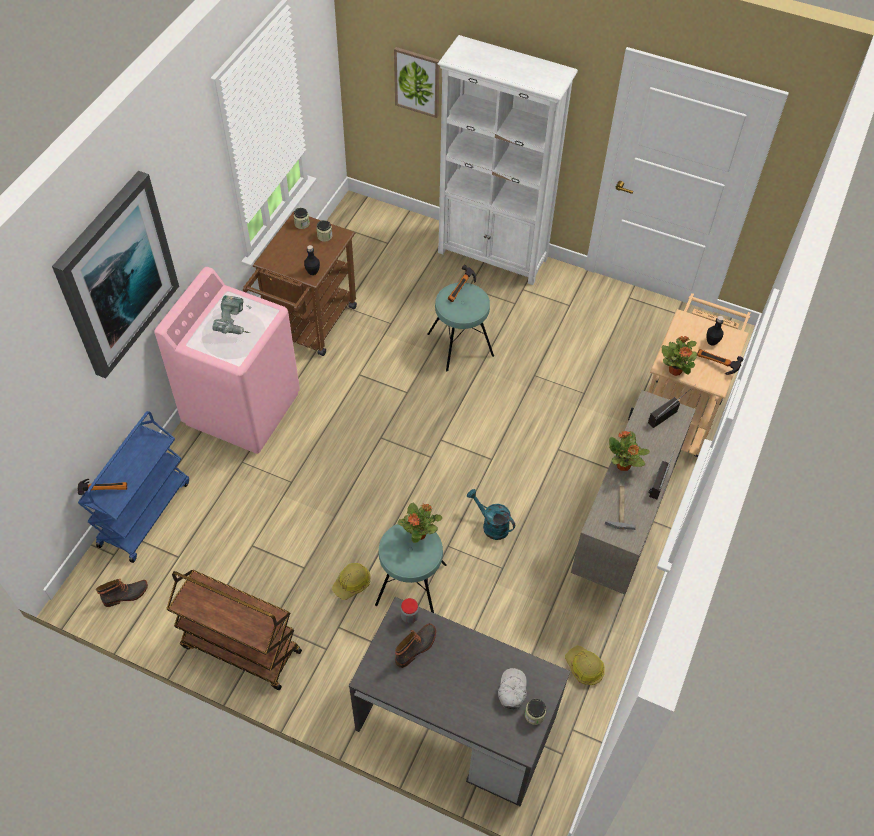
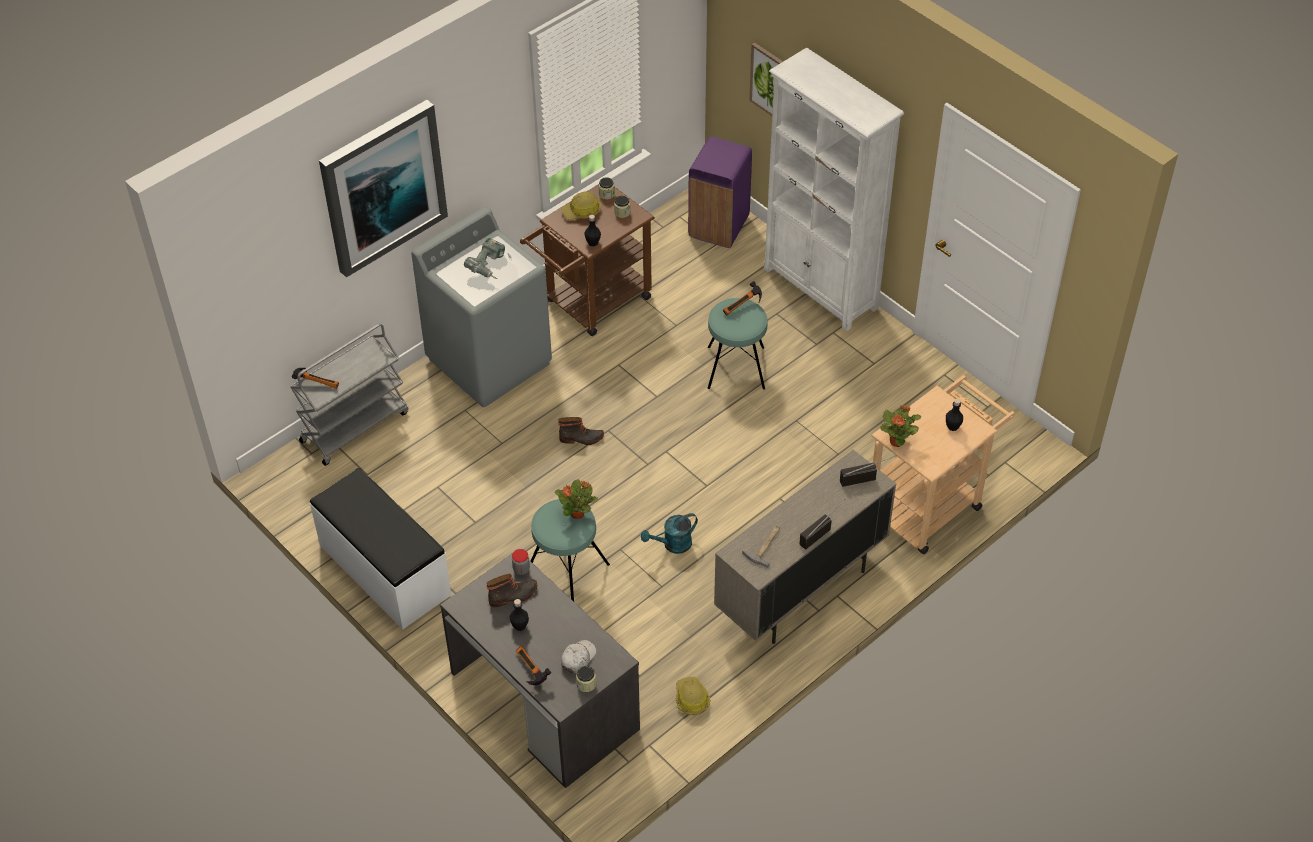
camera: 25 degrees right, 5 degrees down
(126, 595) = (306, 491): boot -> boot (581, 438)
(144, 512) = (355, 426): blue cart -> grey cart
(240, 649) = (384, 571): brown cart -> white bench
(242, 407) = (490, 361): pink washing machine -> grey washing machine
(352, 583) = (512, 550): hard hat -> hard hat (582, 211)
(381, 227) = (718, 226): none -> purple trash can
(439, 677) = (520, 626): none -> black bottle
(491, 525) = (672, 545): turquoise watering can -> turquoise watering can turned 90 degrees counterclockwise
(623, 466) = (791, 510): potted plant -> none
(716, 366) = (941, 450): hammer -> hammer (529, 671)

